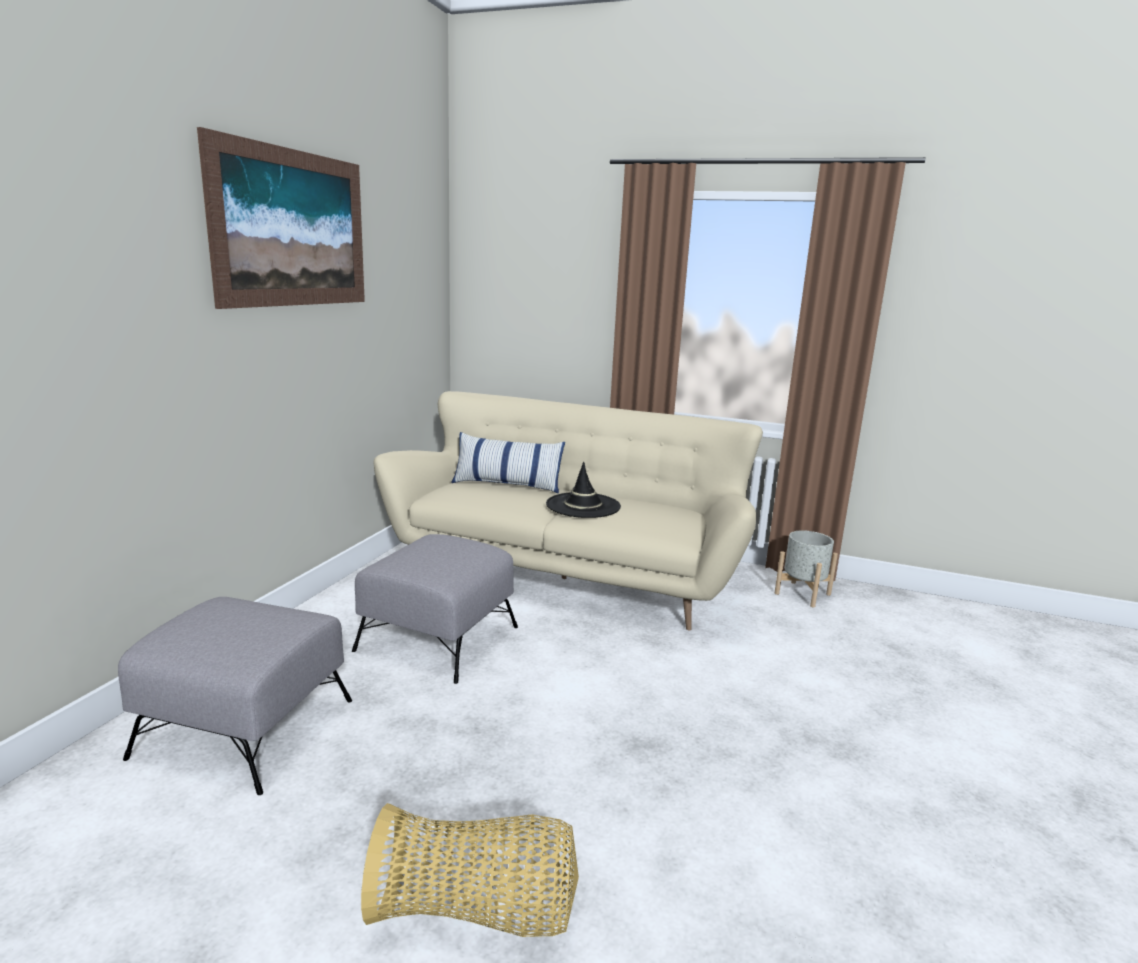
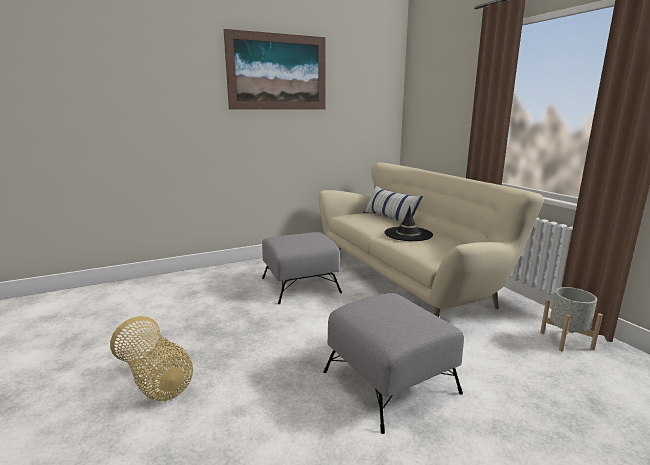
camera: 45 degrees right, 0 degrees up
(246, 728) = (192, 290): grey ottoman -> grey ottoman (390, 382)

